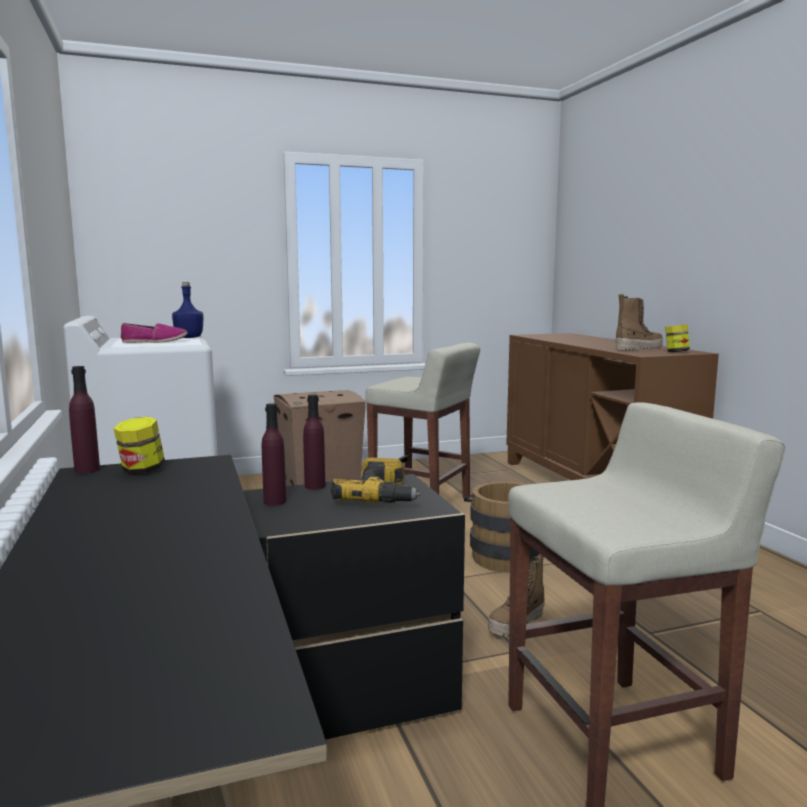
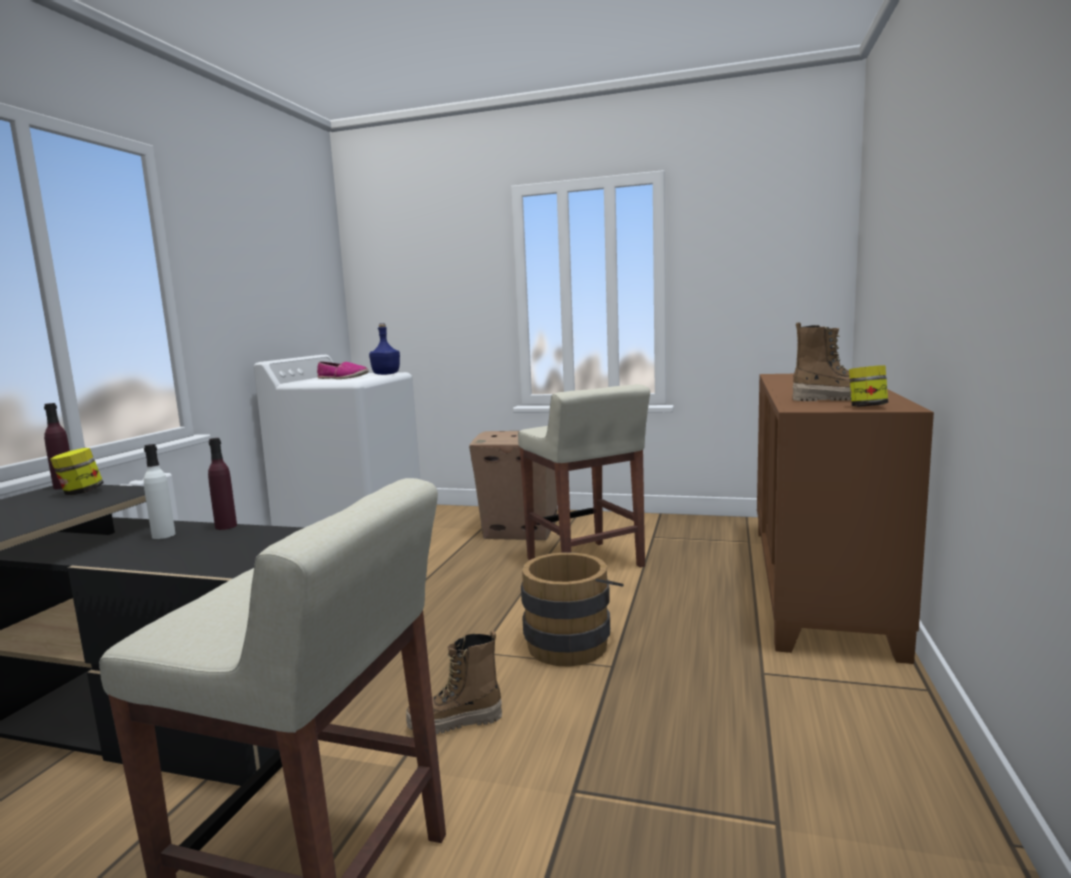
camera: 35 degrees right, 0 degrees up
(274, 501) = (163, 535): purple bottle -> white bottle
(382, 496) = (233, 547): power drill -> none

